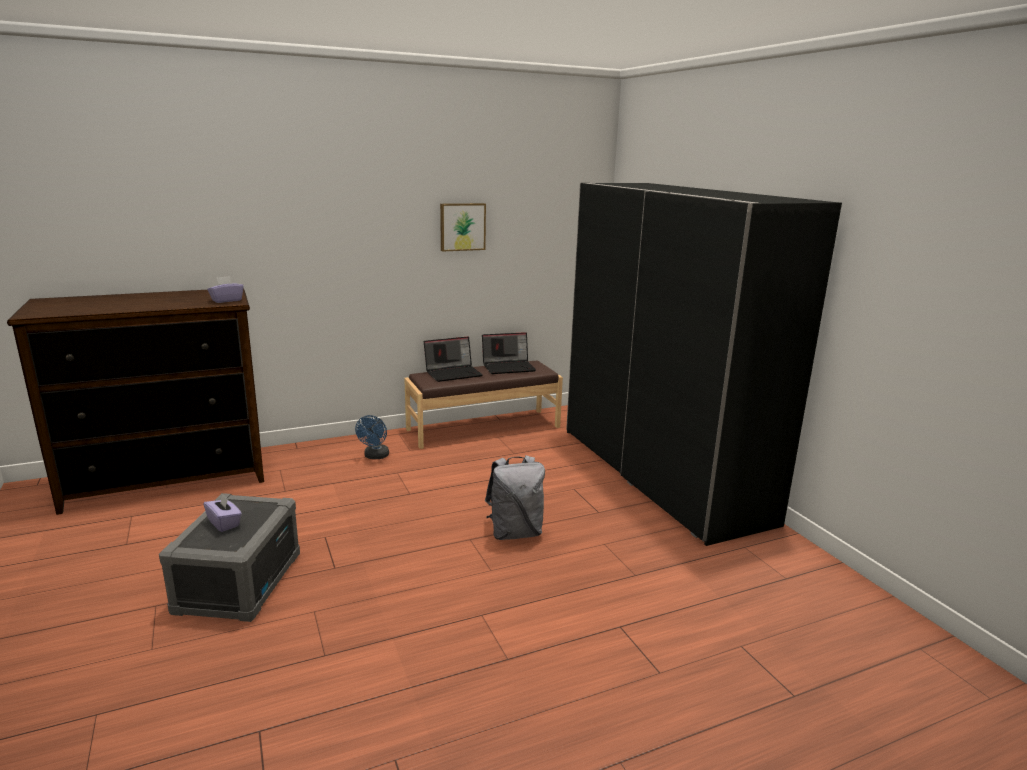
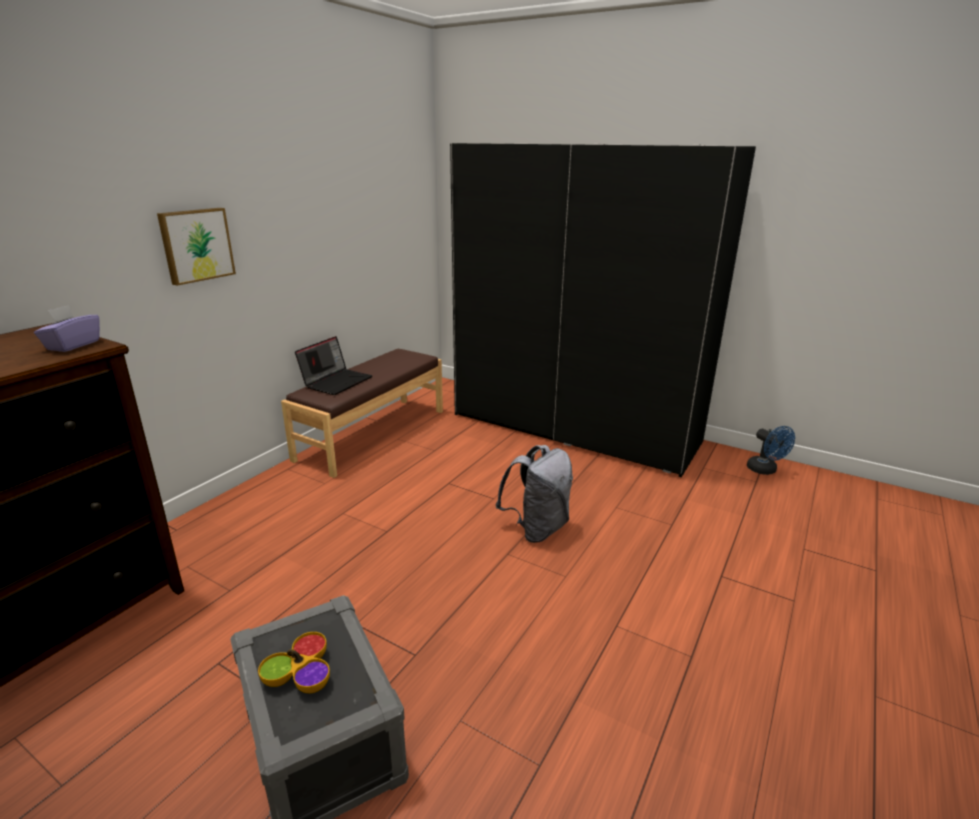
camera: 35 degrees left, 5 degrees up
(224, 523) = (301, 673): purple tissue box -> bowl
(375, 456) = (294, 504): blue fan -> blue fan (765, 470)
(462, 226) = (314, 204): picture -> picture (196, 245)
(509, 367) = (383, 361): laptop -> none

